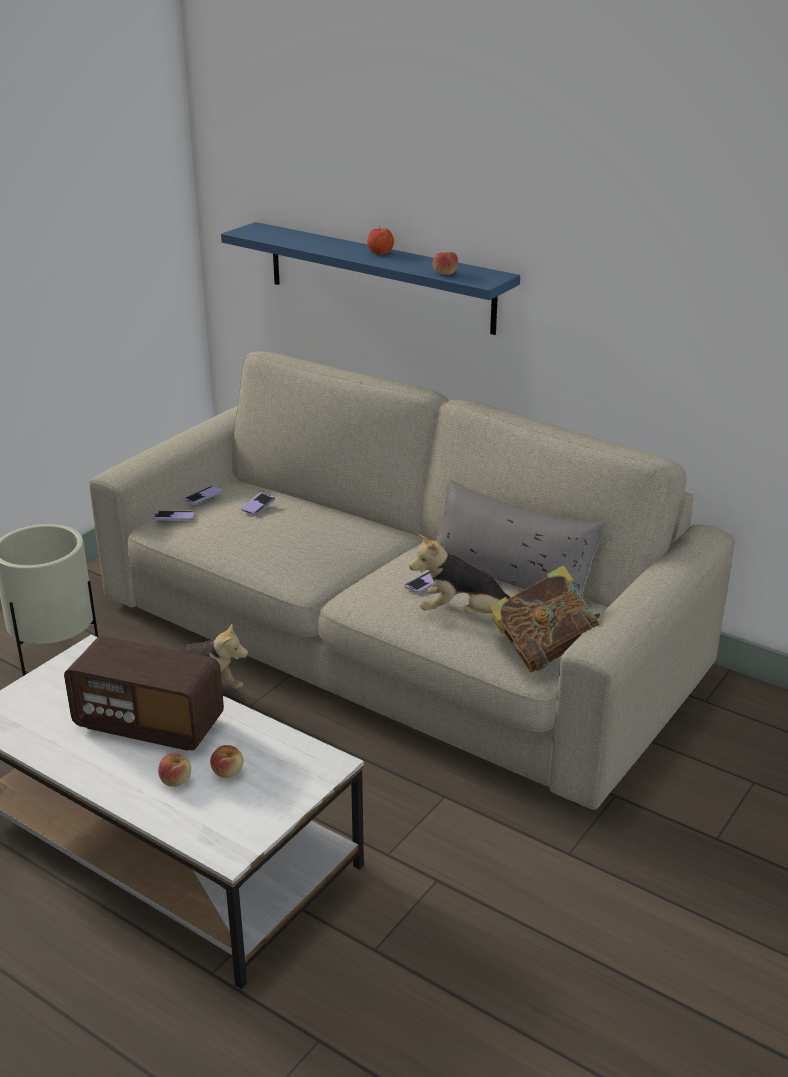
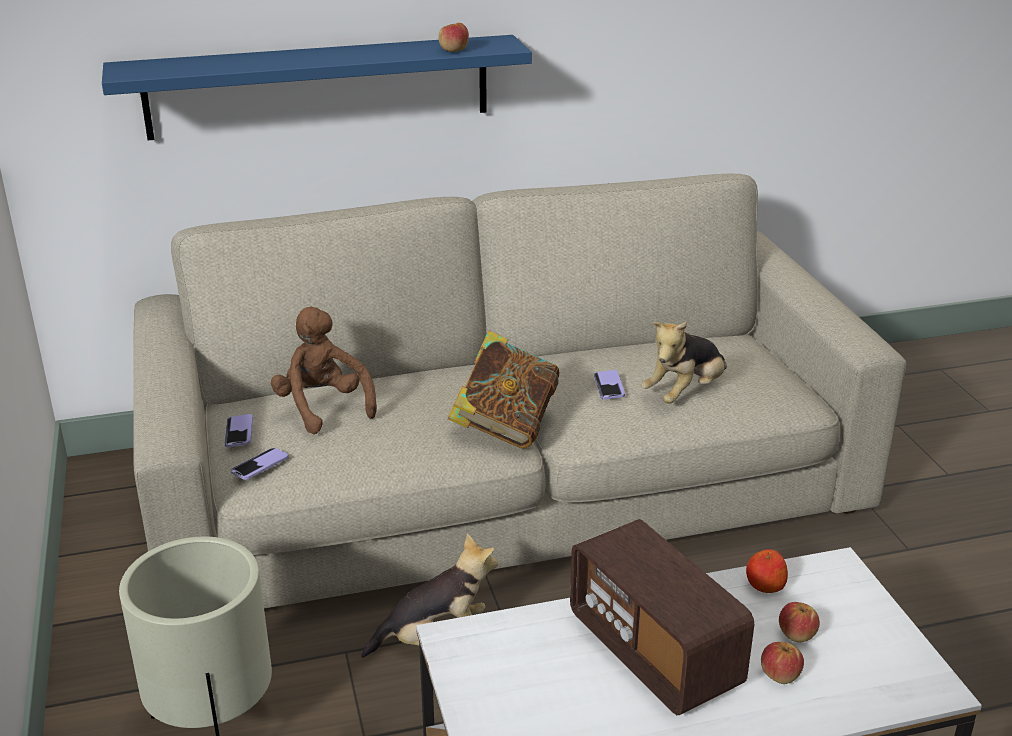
camera: 50 degrees left, 0 degrees up
(149, 723) = (654, 652): radio -> radio turned 90 degrees clockwise
(258, 505) = (323, 407): phone -> brown plush toy
(380, 252) = (337, 51): apple -> apple (764, 585)
(510, 577) = (639, 350): grey pillow -> none
(544, 651) = (782, 385): book -> book (505, 426)

